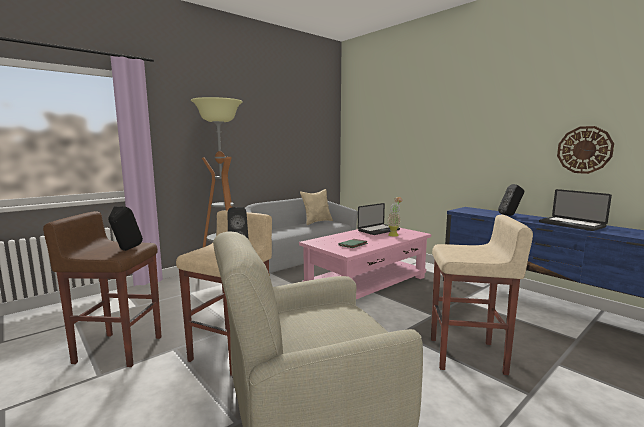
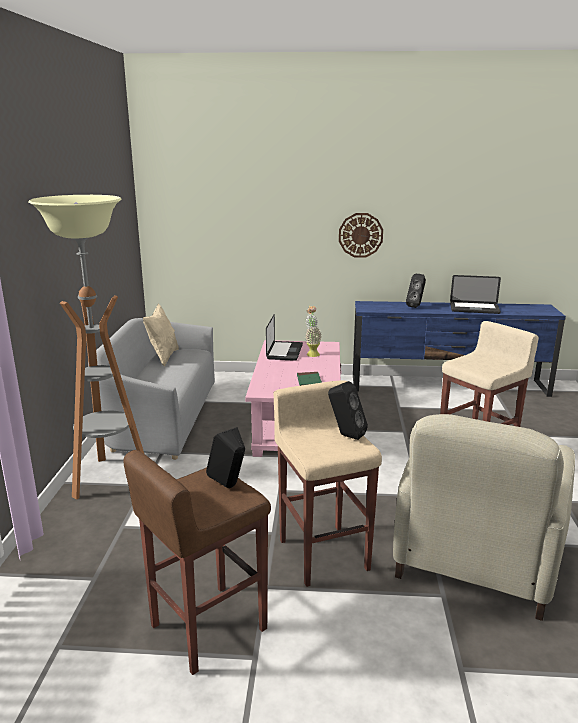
camera: 45 degrees left, 10 degrees up
(584, 150) = (471, 234): wall clock -> wall clock (360, 235)

